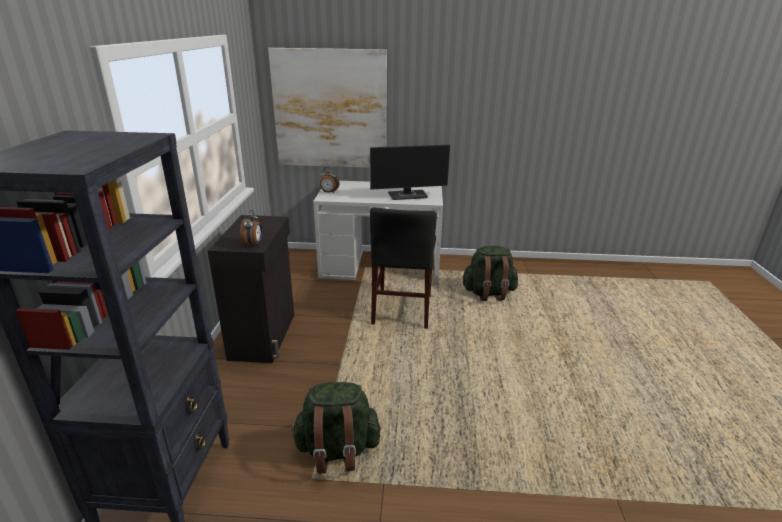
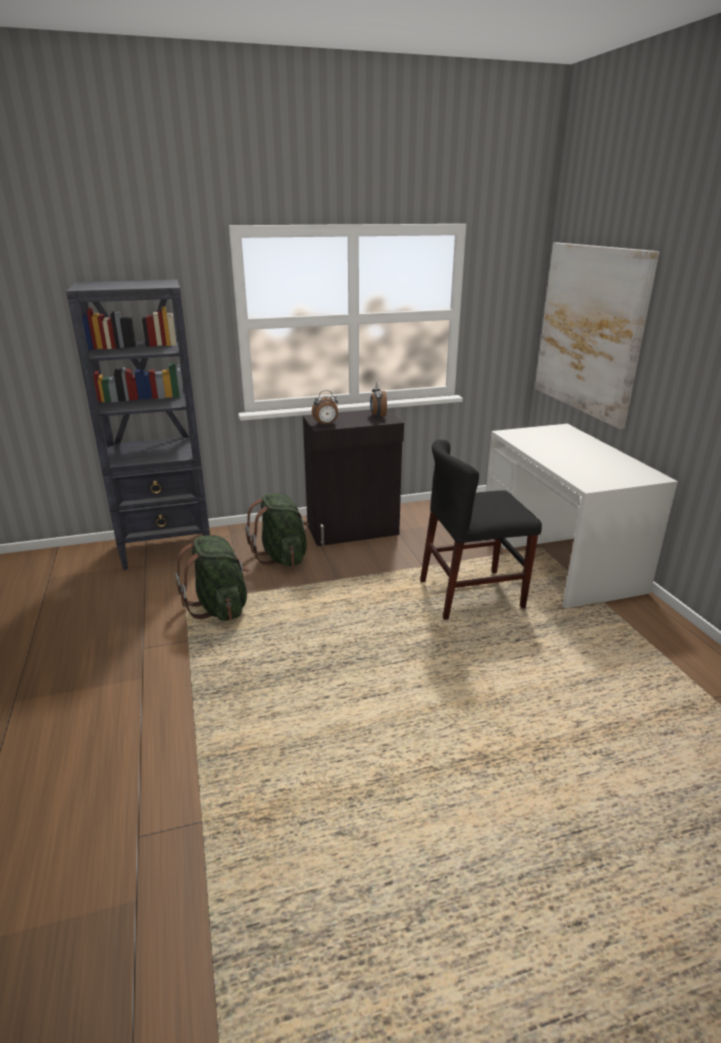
camera: 70 degrees right, 0 degrees up
(329, 192) = (527, 432): alarm clock -> alarm clock (378, 416)
(408, 195) = (588, 469): monitor -> none
(488, 293) = (588, 659): green backpack -> green backpack (282, 557)

